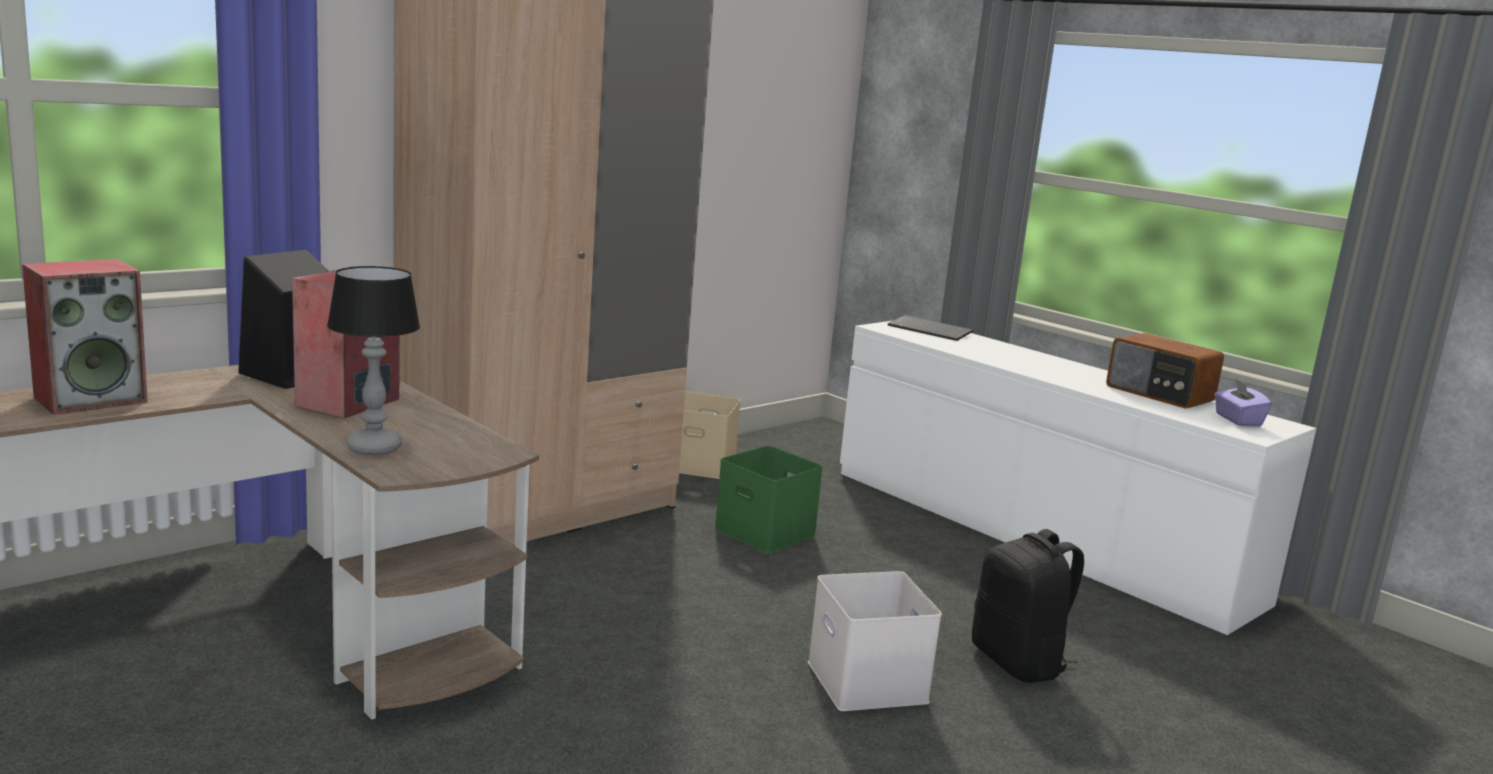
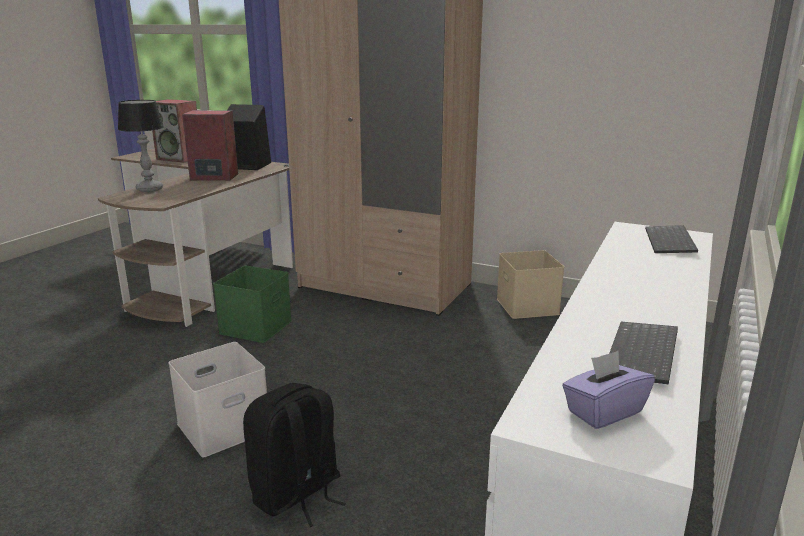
camera: 70 degrees right, 5 degrees up
(762, 532) = (435, 348): green storage box -> green storage box (255, 326)
(1159, 394) = (644, 355): radio -> keyboard

